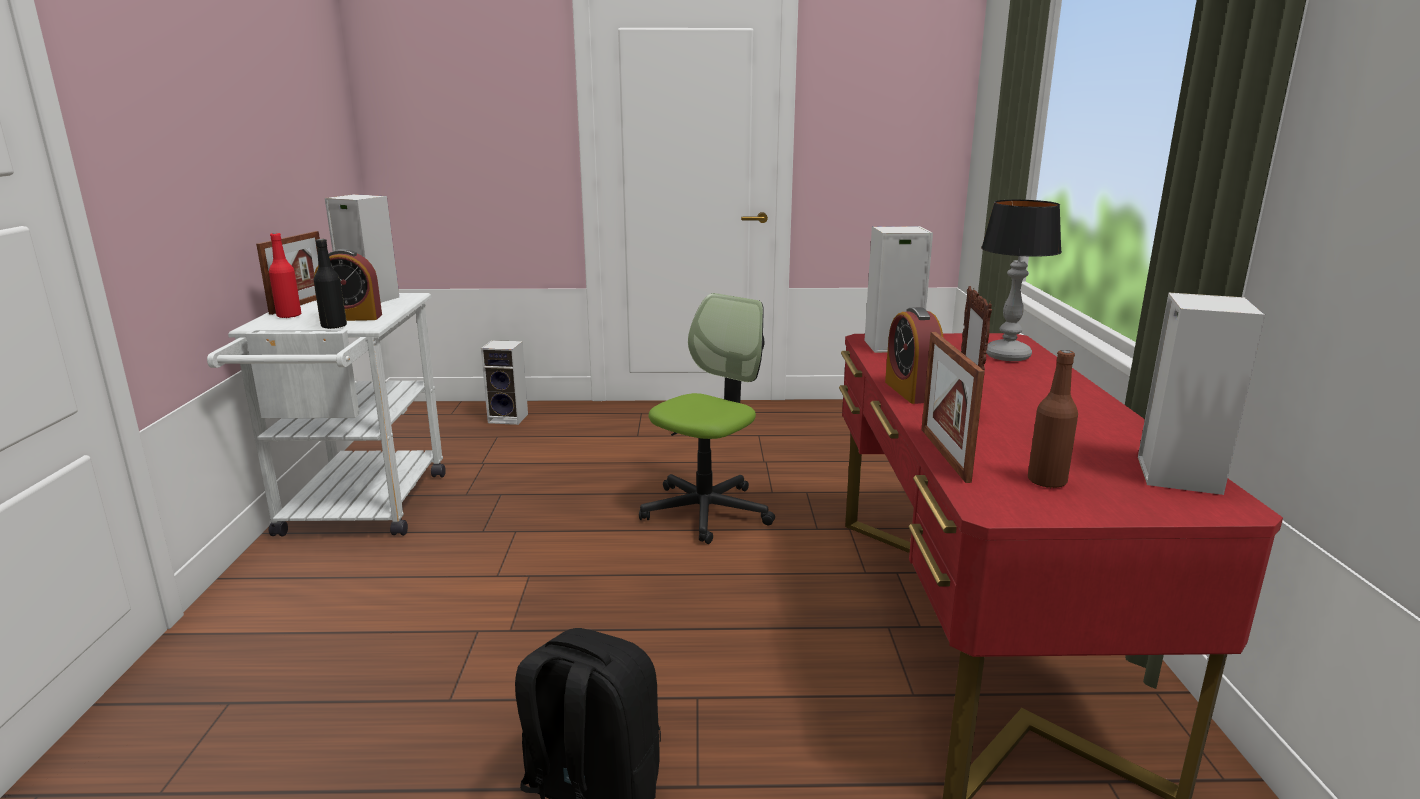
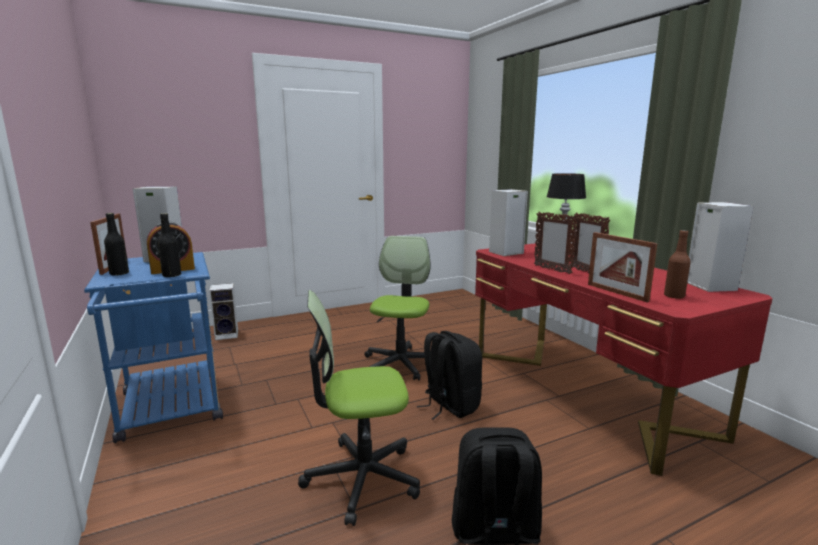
camera: 25 degrees left, 5 degrees down
(289, 316) = (119, 274): red bottle -> black bottle
(359, 511) = (171, 411): white cart -> blue cart
(495, 662) = (361, 478): none -> office chair
(715, 595) = (449, 405): none -> black backpack
(911, 391) = (552, 270): alarm clock -> picture frame

